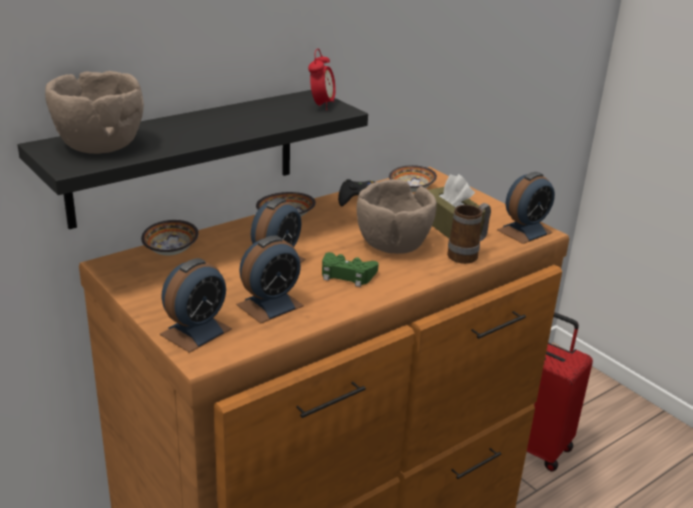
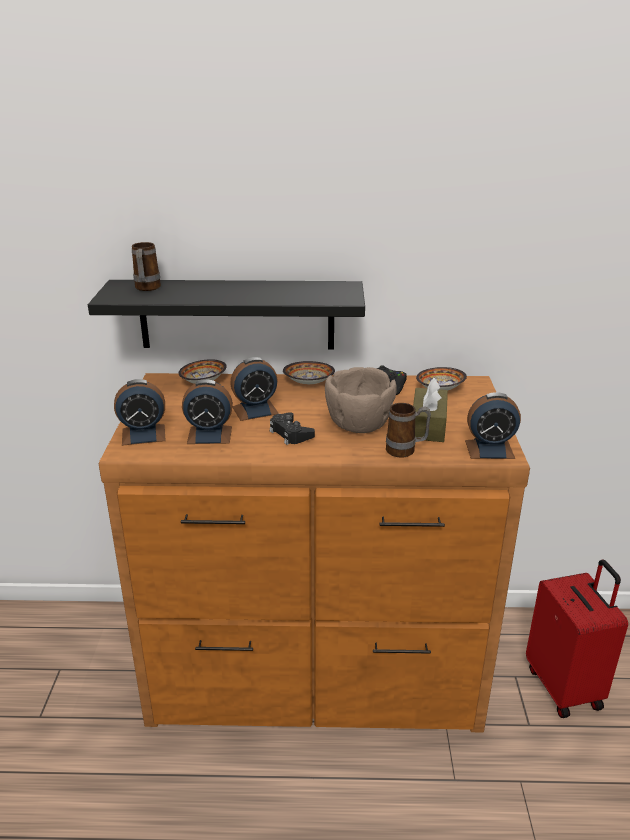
camera: 40 degrees right, 0 degrees up
(97, 144) = (146, 289): brown bowl -> mug
(321, 105) = (339, 293): alarm clock -> none
(347, 275) = (290, 433): green game controller -> black game controller

